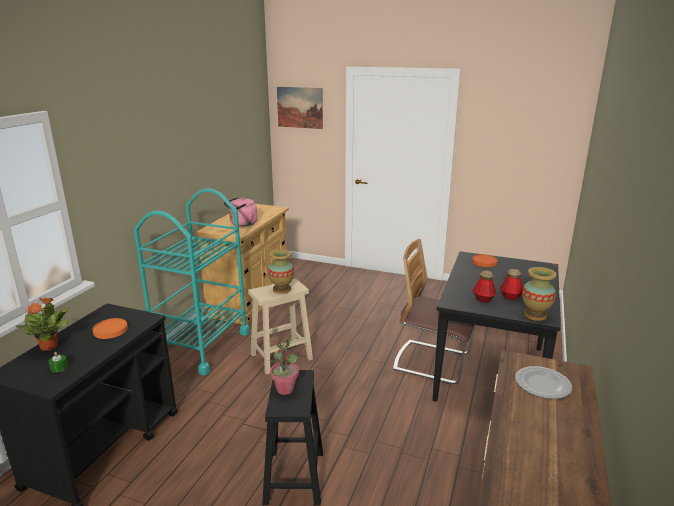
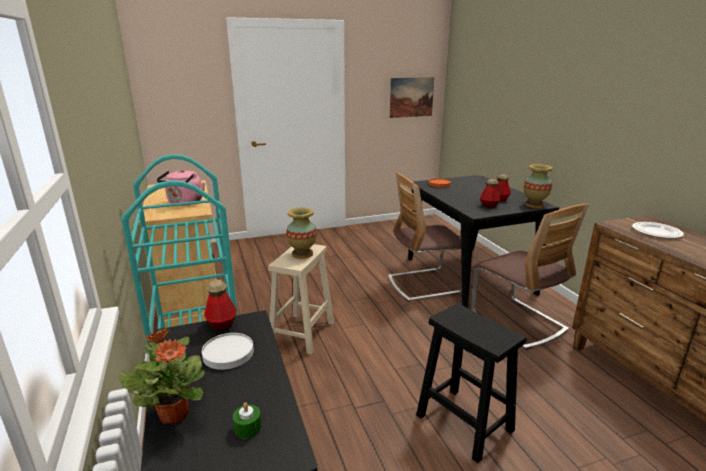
camera: 40 degrees left, 0 degrees up
(110, 330) = (228, 353): orange plate -> white plate
(134, 314) = (222, 324): none -> bottle
(285, 389) = (468, 327): potted plant -> none
(299, 107) = (172, 67): picture -> picture (411, 97)
(467, 435) = (518, 322): none -> chair

